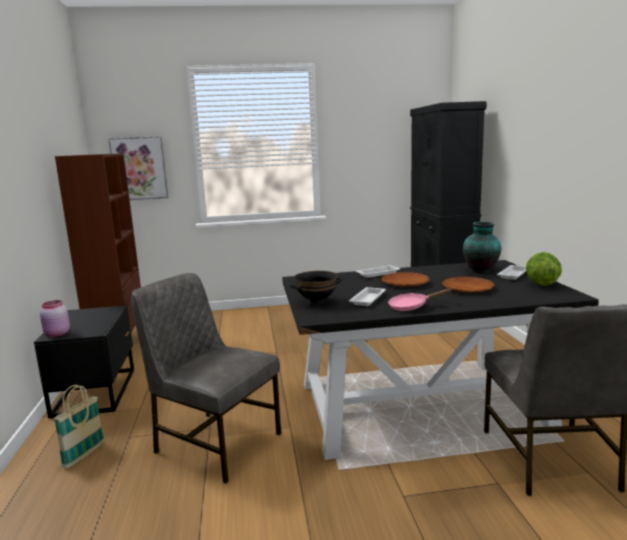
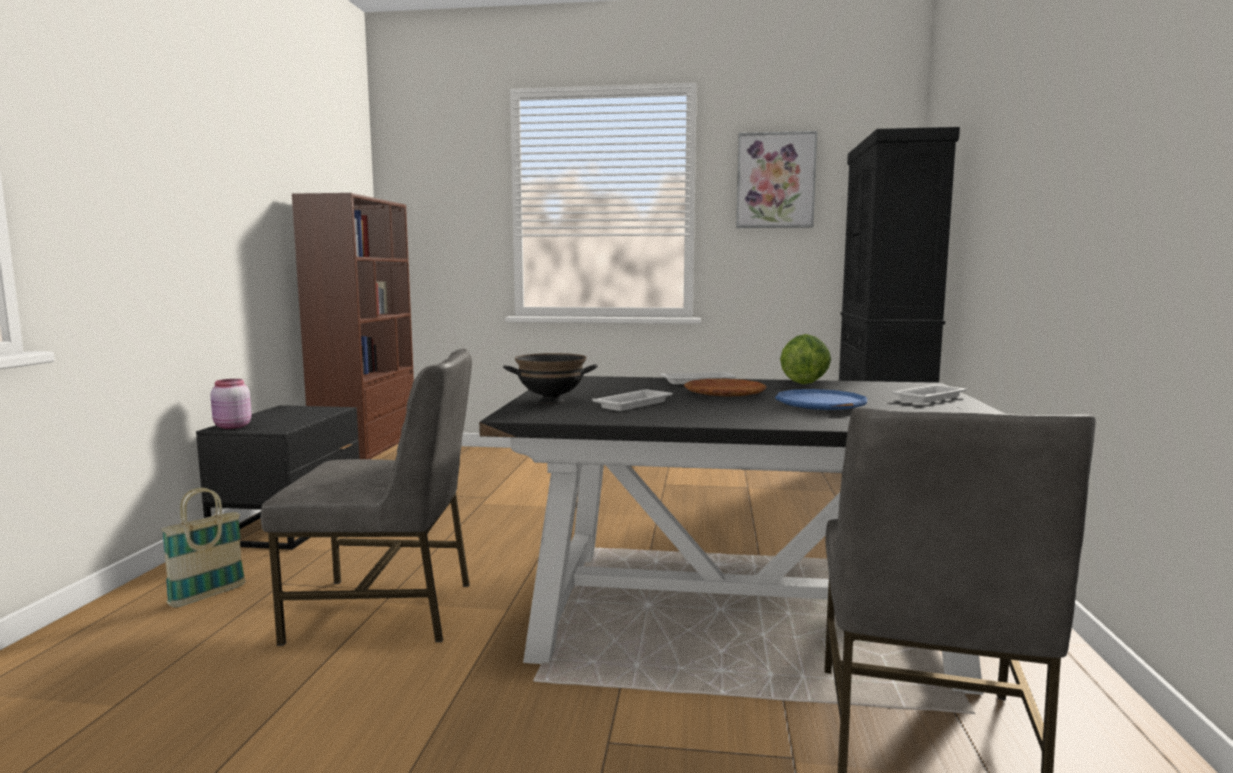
camera: 15 degrees right, 5 degrees down
(139, 168) = (437, 232): picture -> picture (775, 180)
(216, 443) = (386, 611): grey chair -> grey chair turned 135 degrees clockwise
(411, 307) = (689, 417): pink frying pan -> none
(467, 288) = (820, 406): brown plate -> blue plate
(481, 270) = (879, 390): vase -> none
(541, 284) = (964, 411): lettuce -> lettuce (804, 383)

